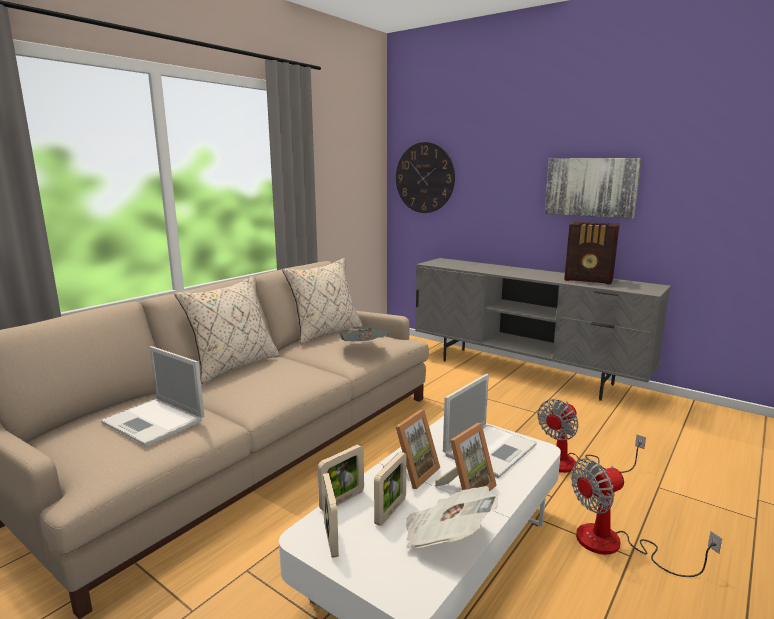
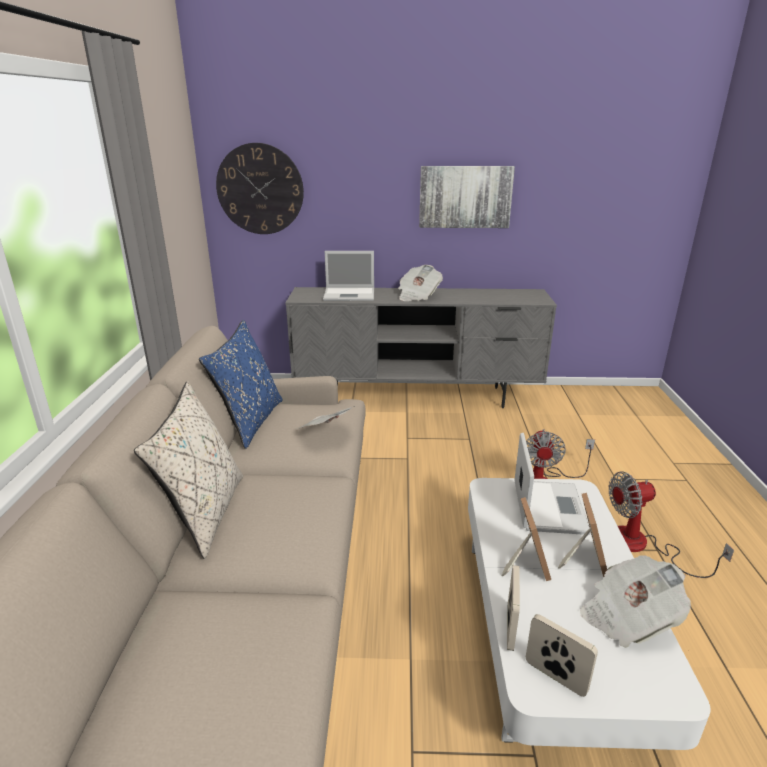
camera: 35 degrees left, 10 degrees up
(155, 422) = (229, 647): laptop -> laptop (350, 295)
(325, 333) = (249, 422): beige pillow -> blue pillow
(390, 511) = (560, 616): picture frame -> none
(528, 273) = (417, 296): none -> newspaper
(589, 280) = (479, 294): radio -> none
(615, 545) = (641, 546): fan -> fan turned 45 degrees clockwise

